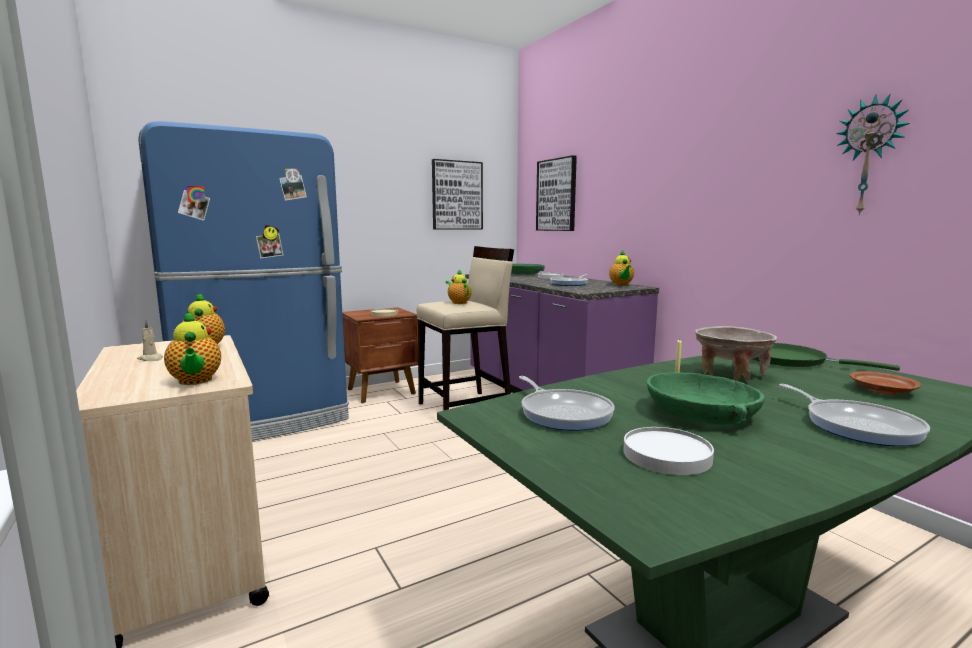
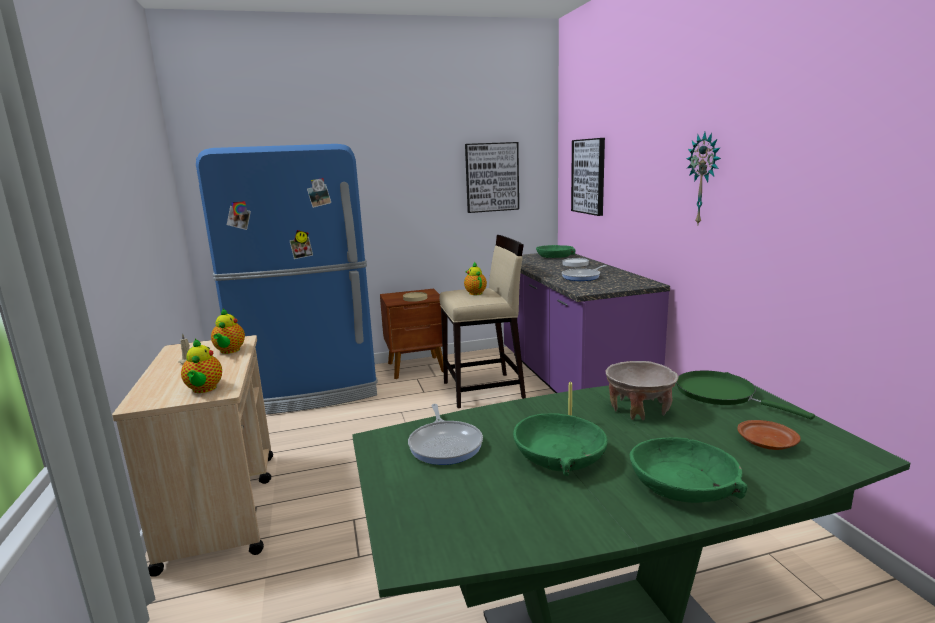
camera: 15 degrees right, 5 degrees up
(621, 284) = (634, 279): teapot -> none
(667, 455) = (484, 497): white plate -> none
(857, 426) = (684, 484): frying pan -> green bowl
(869, 156) = (851, 175): wall clock -> wall clock (704, 179)

